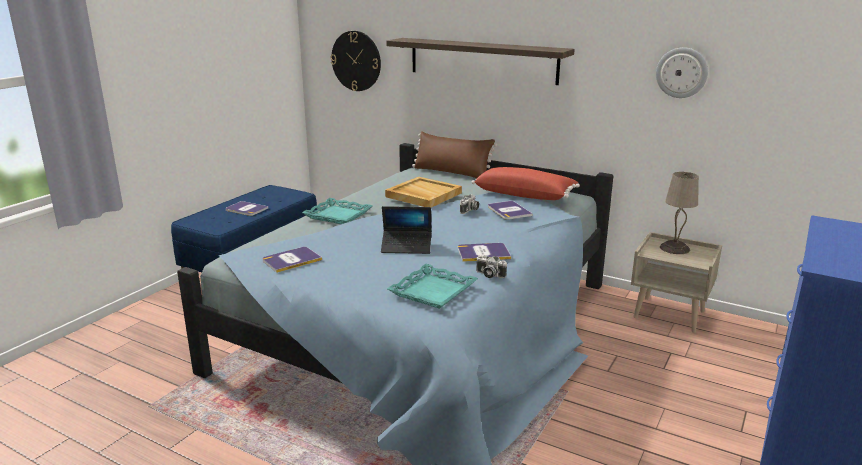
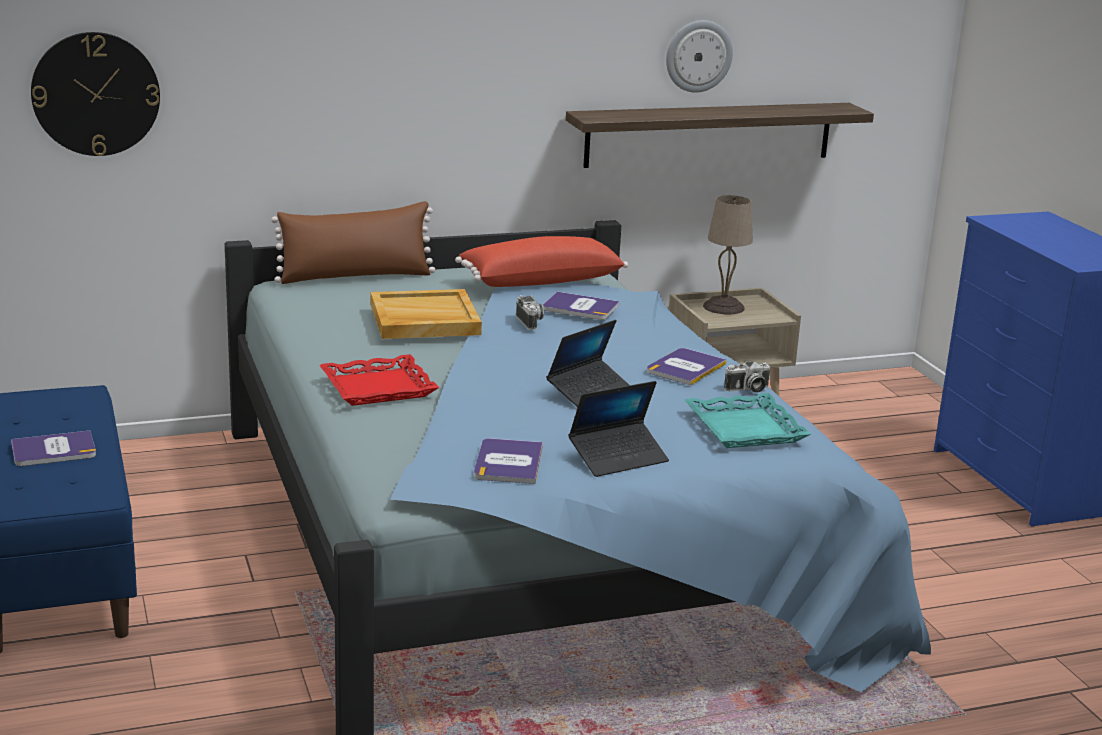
camera: 50 degrees left, 0 degrees up
(338, 215) = (378, 387): turquoise tray -> red tray
(338, 278) = (618, 458): none -> laptop
(482, 60) = (383, 67): shelf -> shelf (709, 134)

